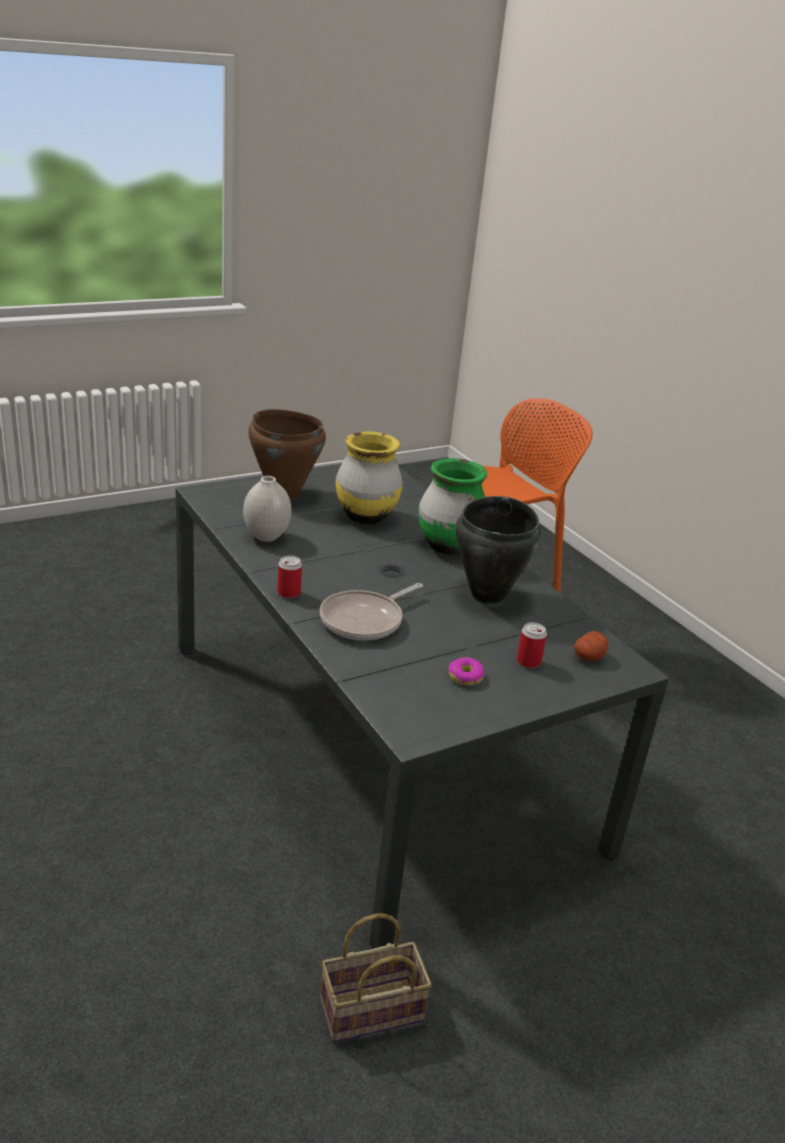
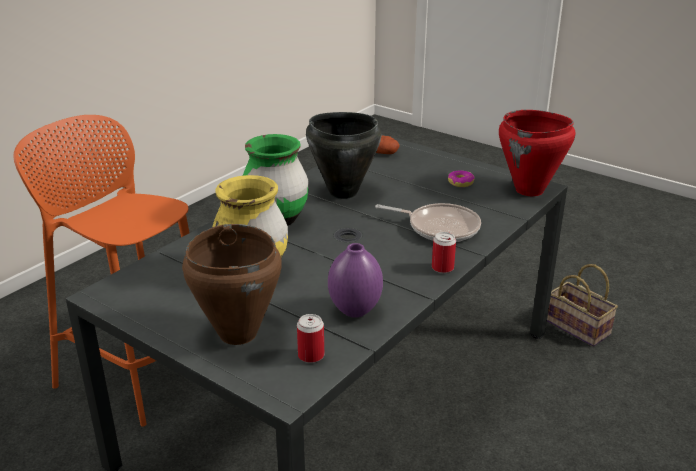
camera: 110 degrees left, 0 degrees up
(267, 537) = (355, 310): white vase -> purple vase
(408, 719) = (529, 190): none -> red cooking pot
(528, 662) = (416, 168): can -> can (311, 355)

